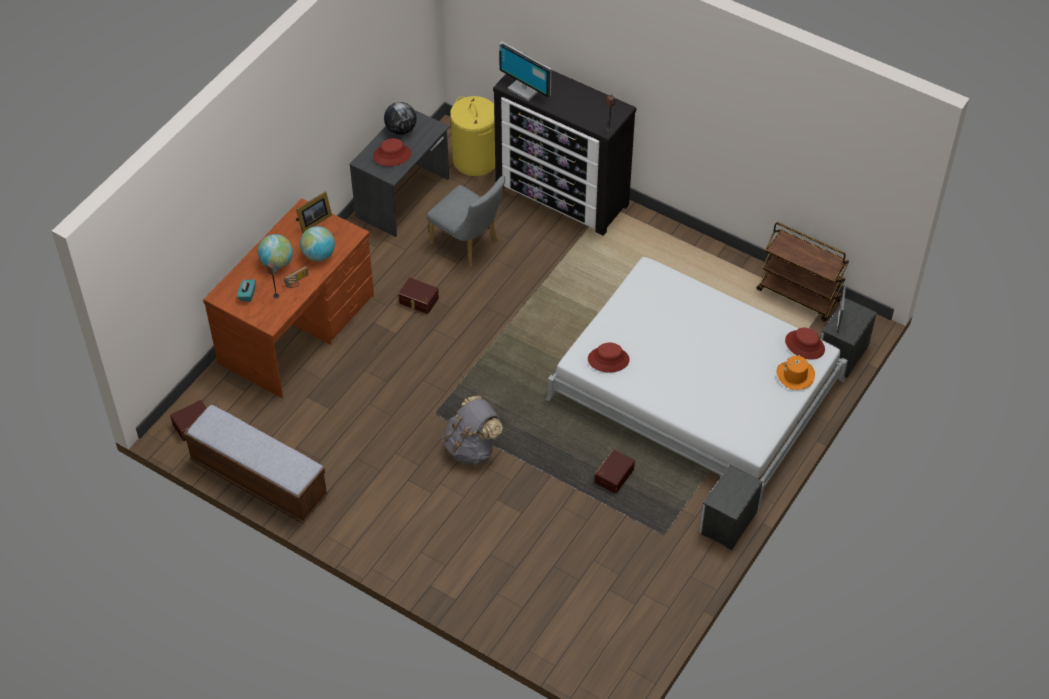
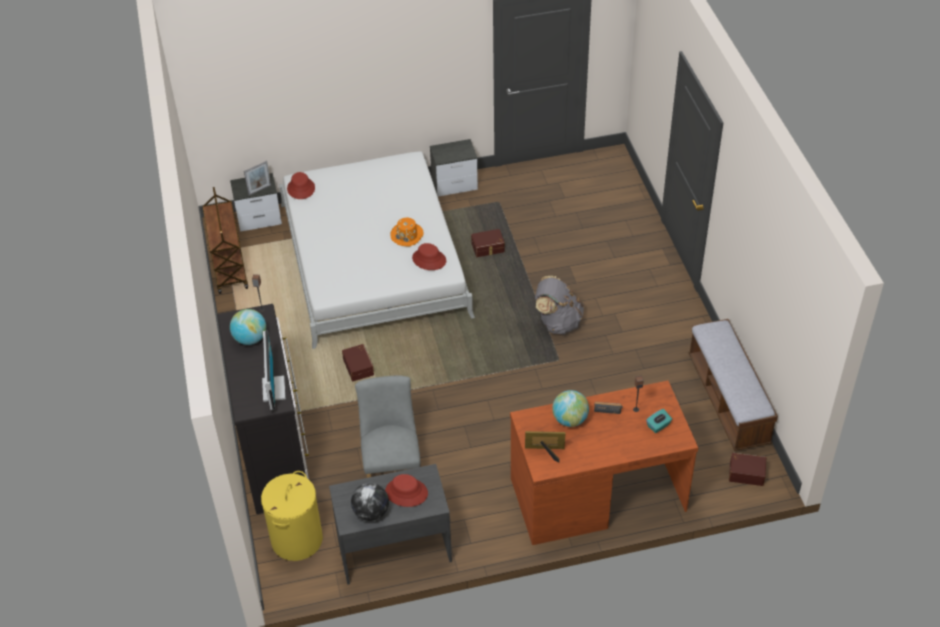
camera: 135 degrees left, 5 degrees down
(277, 263) = (610, 436): globe -> globe (250, 339)
(418, 301) = (481, 449): brown storage box -> brown storage box (359, 367)
(795, 375) = (332, 177): orange hat -> orange hat (407, 235)

